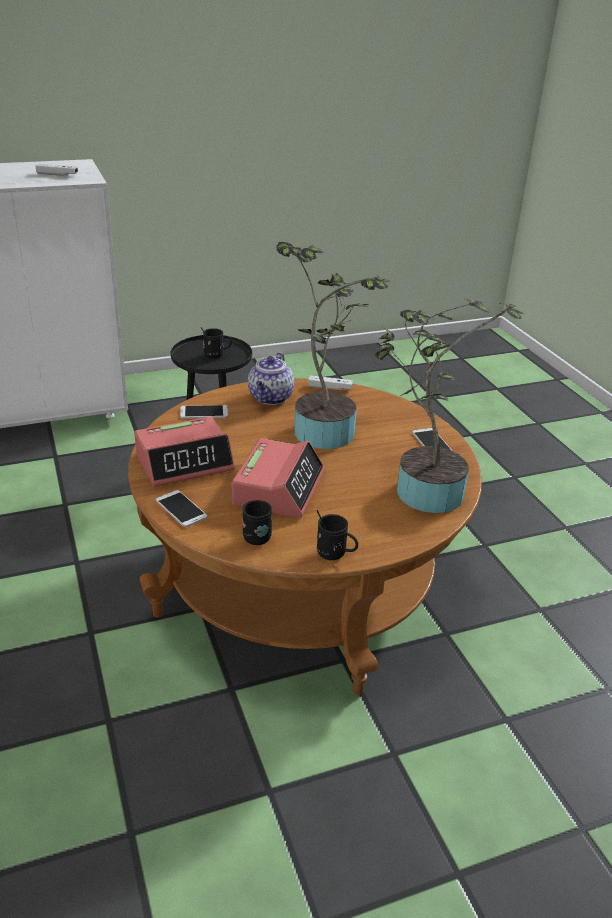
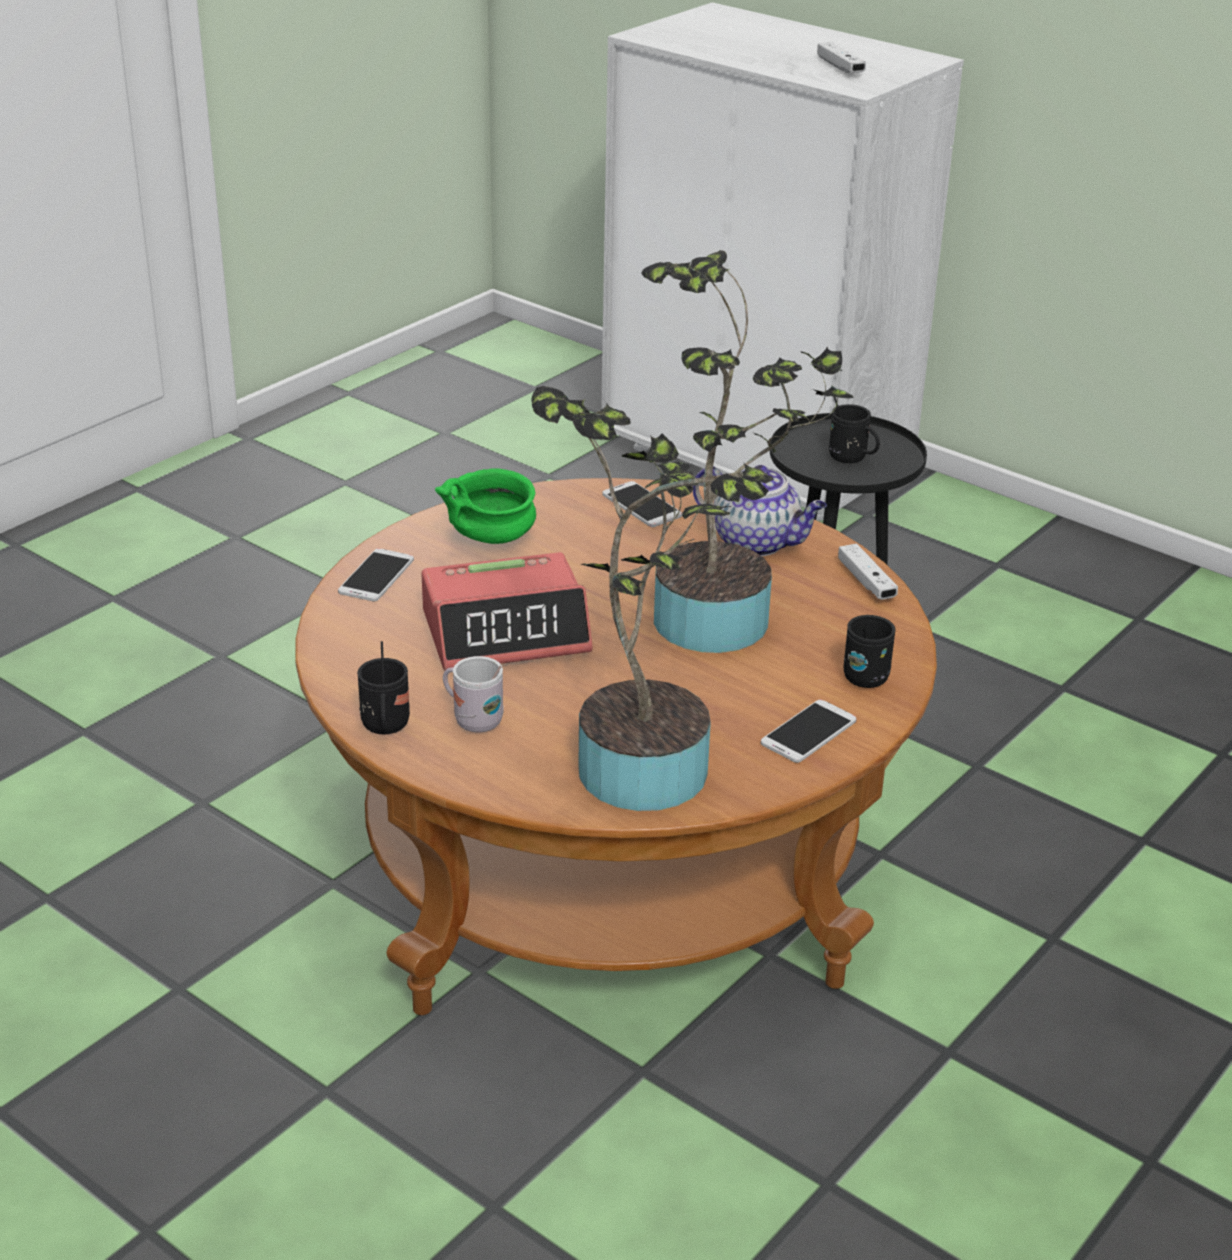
camera: 60 degrees right, 0 degrees up
(185, 462) = (491, 538): alarm clock -> green bowl
(254, 536) = (368, 650): black mug -> black mug (868, 675)
(271, 398) = (757, 542): teapot -> teapot turned 135 degrees counterclockwise
(349, 524) = (472, 719): none -> white mug

